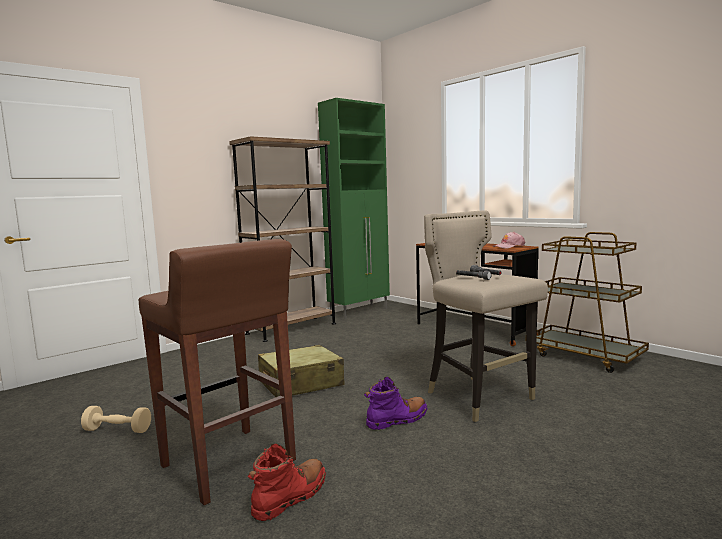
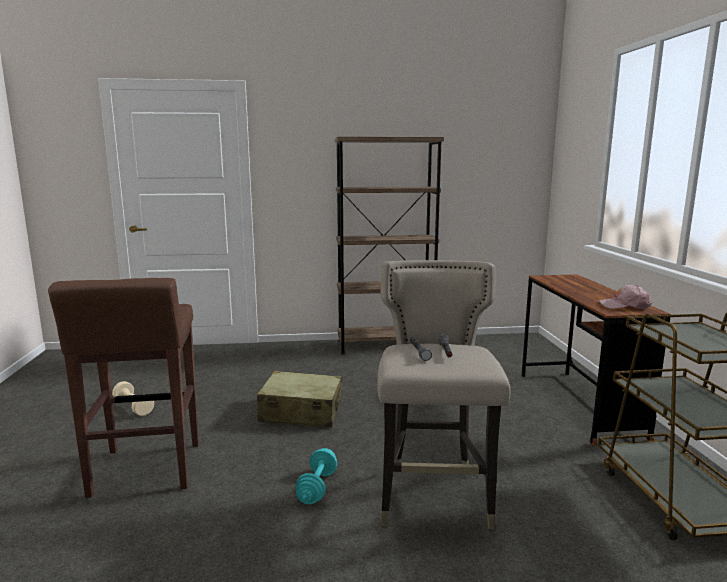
camera: 35 degrees right, 5 degrees up
(291, 497) = (136, 521): red boot -> none
(360, 311) = (483, 341): green cabinet -> none
(397, 420) = (317, 487): purple boot -> turquoise dumbbell

